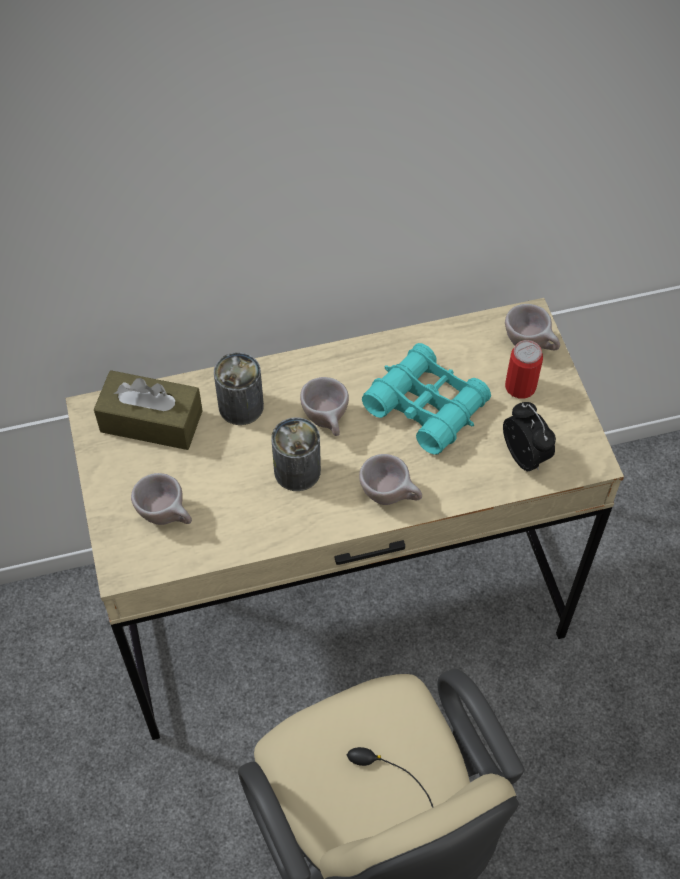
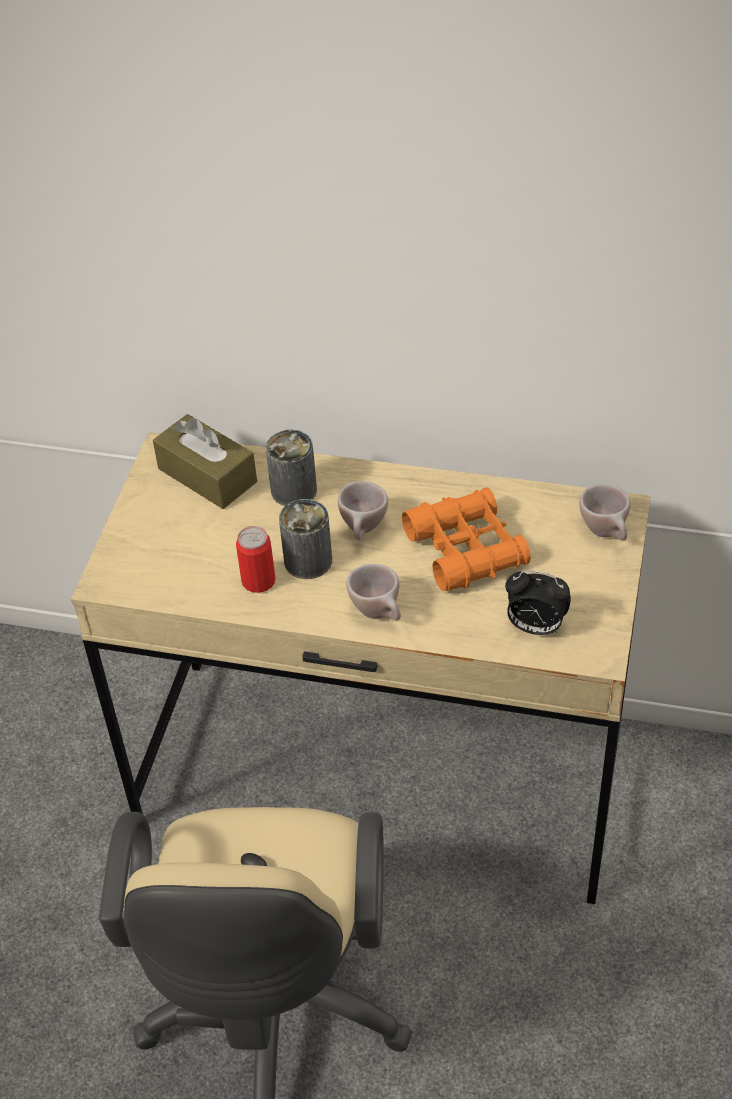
camera: 30 degrees right, 10 degrees down
(168, 516) = (169, 556): beige cup -> none
(426, 406) = (466, 549): turquoise binoculars -> orange binoculars
(520, 386) = (571, 565): can -> can (258, 581)
(526, 456) = (535, 627): alarm clock -> alarm clock turned 105 degrees clockwise

